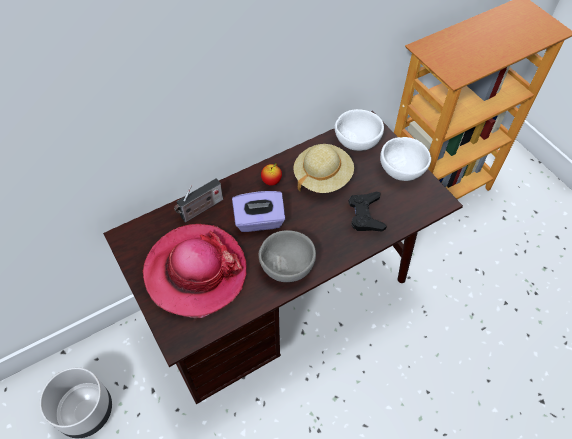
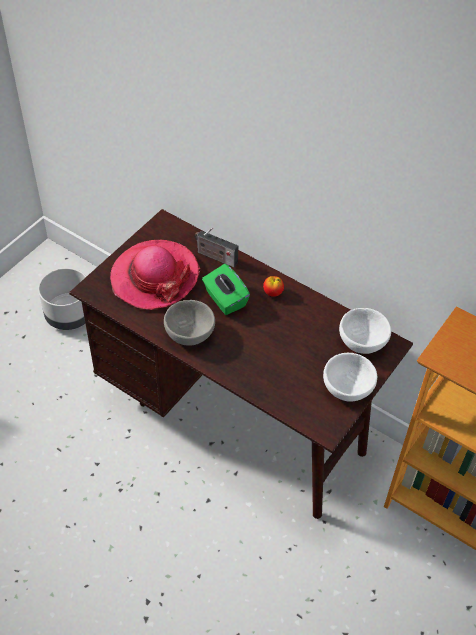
camera: 65 degrees right, 5 degrees down
(259, 221) = (225, 299): purple tissue box -> green tissue box
(322, 177) = (300, 328): beige hat -> none
(365, 214) = (275, 373): black game controller -> none

